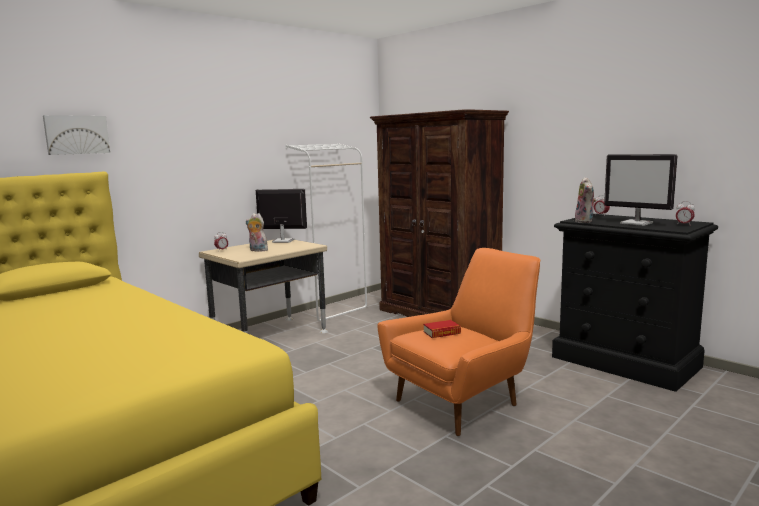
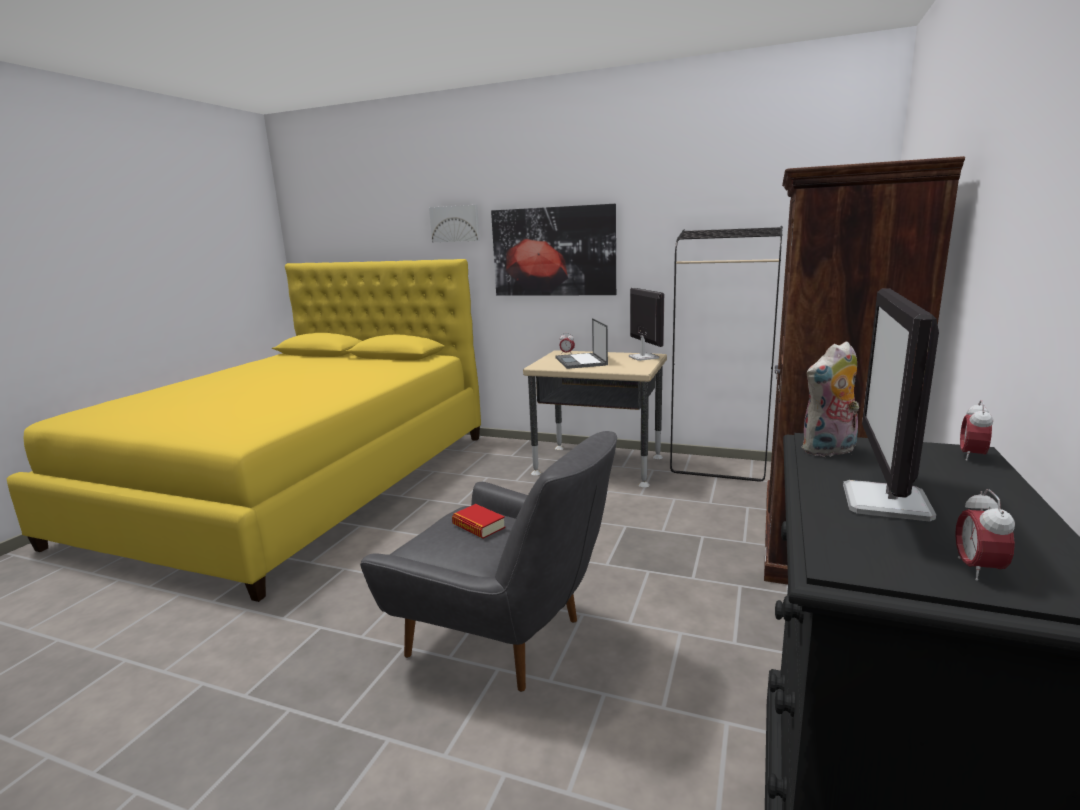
camera: 65 degrees right, 5 degrees up
(187, 162) = (553, 251): none -> picture
(257, 250) = (581, 361): plush toy -> laptop
(332, 310) = (719, 467): white clothes rack -> black clothes rack
(463, 402) = (506, 639): orange armchair -> grey armchair

